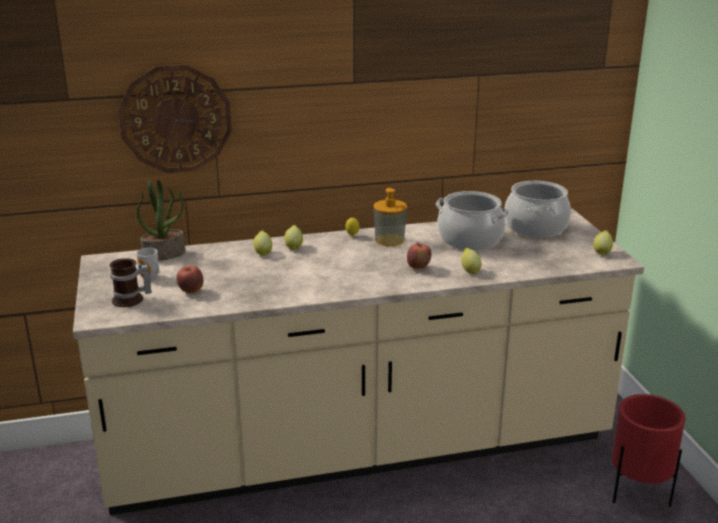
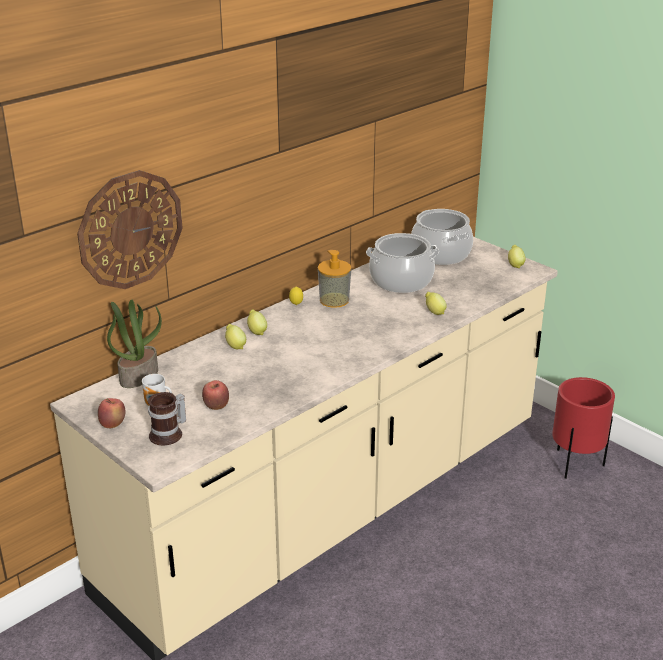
camera: 30 degrees left, 5 degrees up
(418, 267) = (390, 321): apple -> apple (113, 425)

